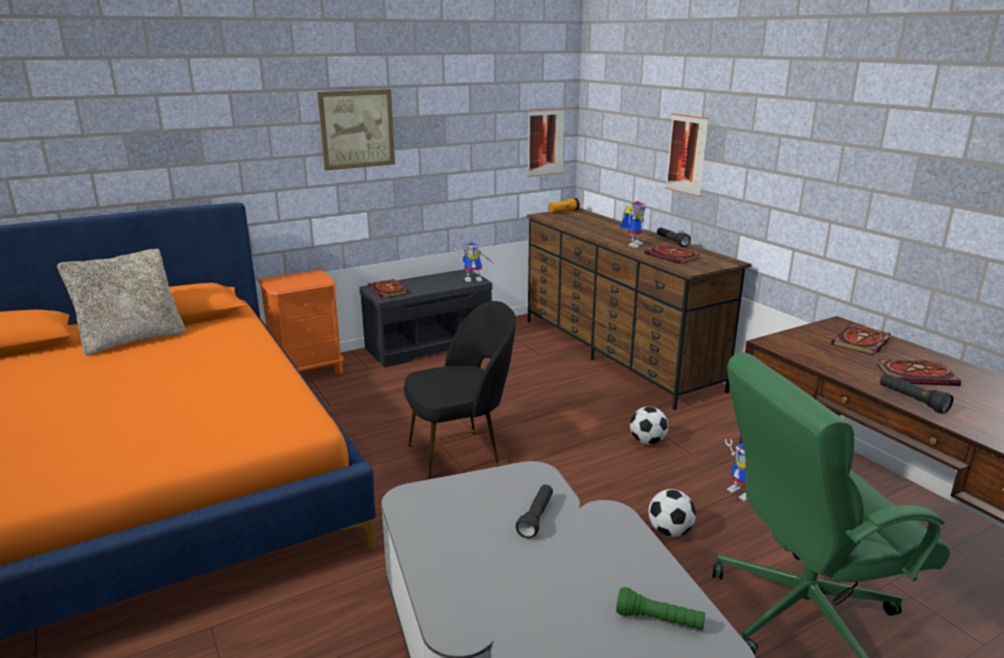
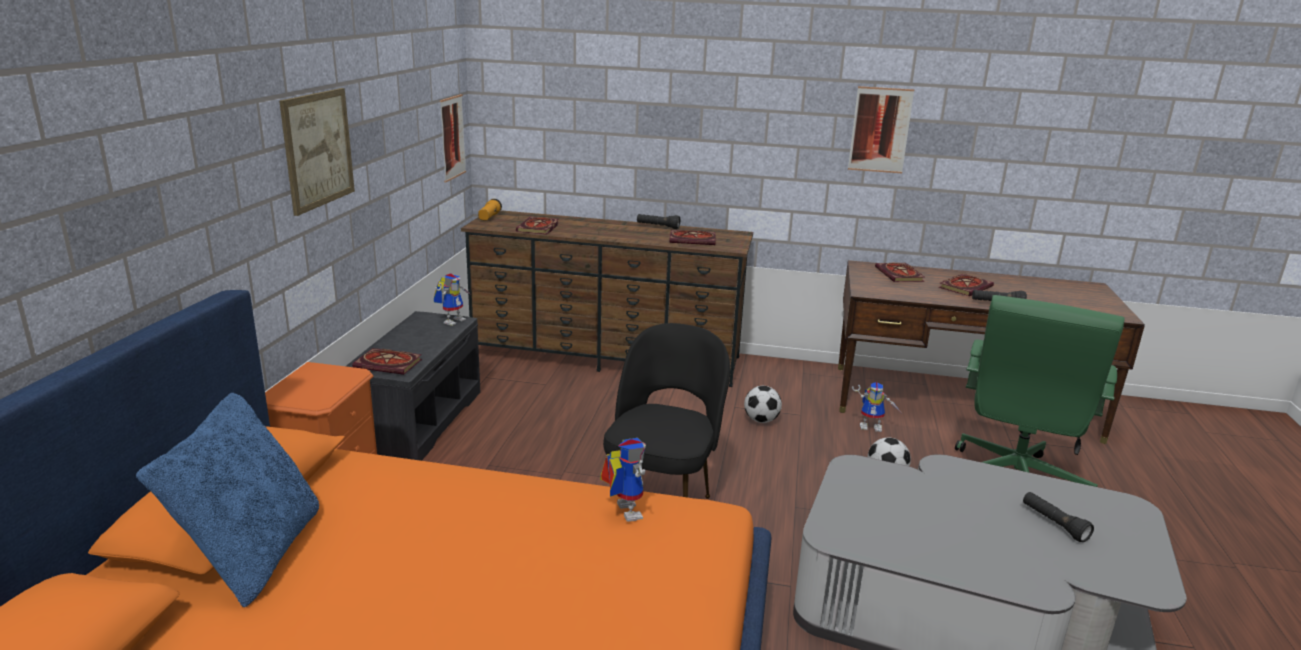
camera: 50 degrees left, 0 degrees up
(132, 338) = (252, 552): beige pillow -> blue pillow
(536, 518) = (921, 494): black flashlight -> black flashlight (1053, 524)
(576, 224) = (538, 228): none -> book
(633, 244) = (637, 236): toy robot -> toy robot (622, 510)
(659, 621) = (1084, 508): green flashlight -> none
(686, 154) = (653, 136): picture -> picture (880, 130)

